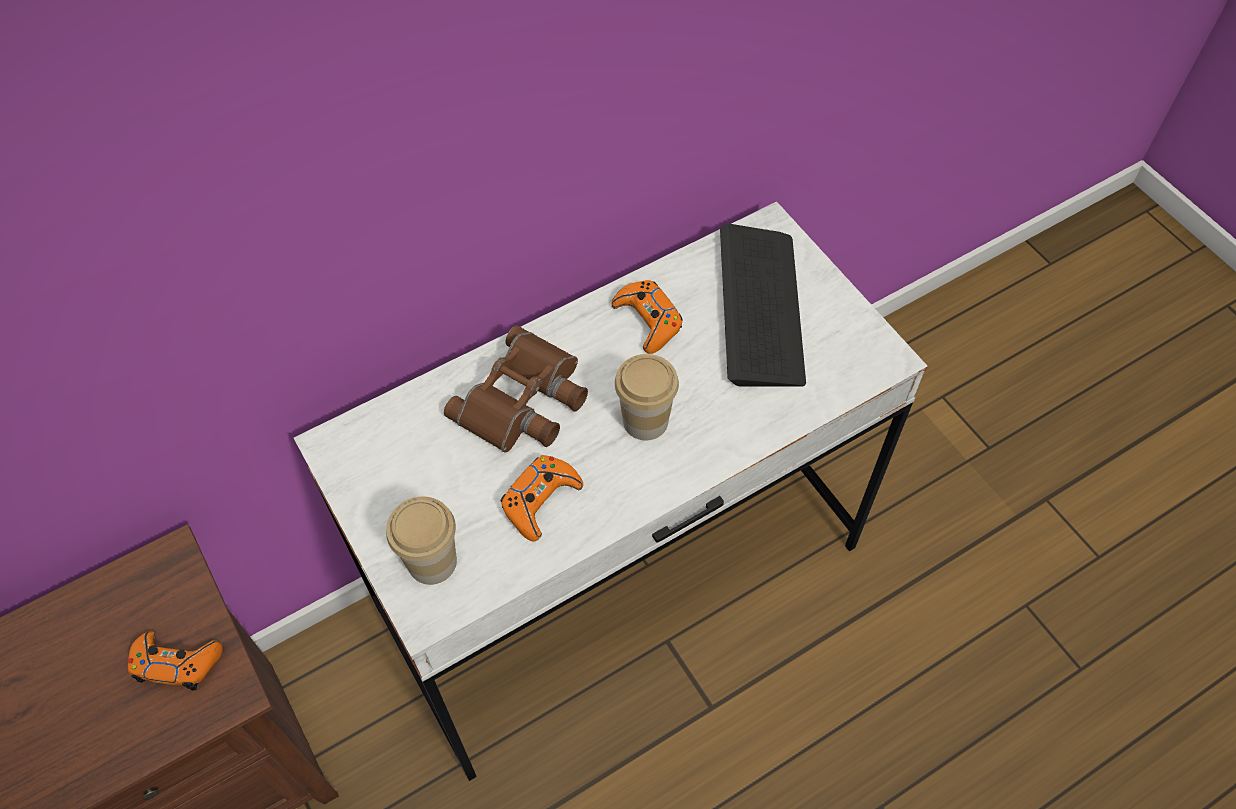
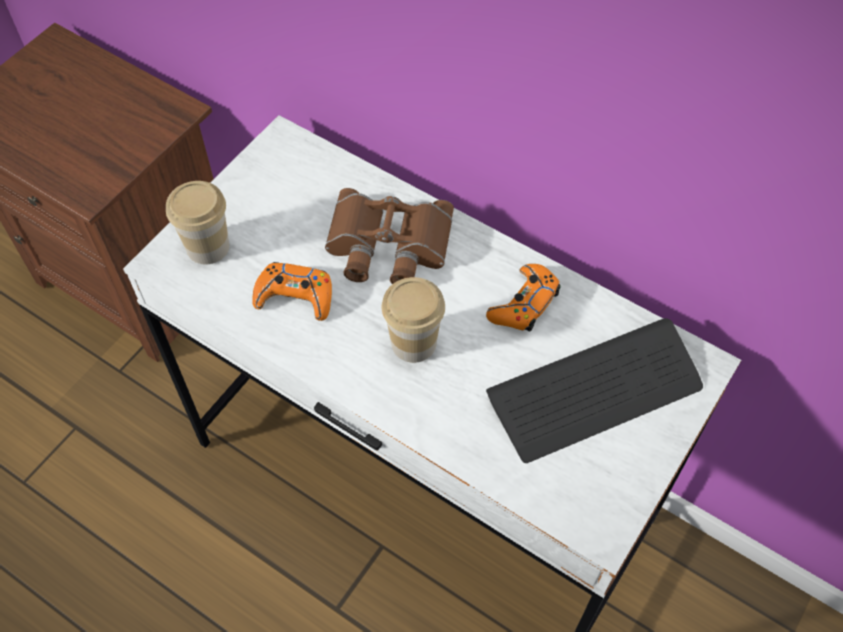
camera: 65 degrees right, 0 degrees up
(177, 663) = (101, 153): orange game controller -> none

